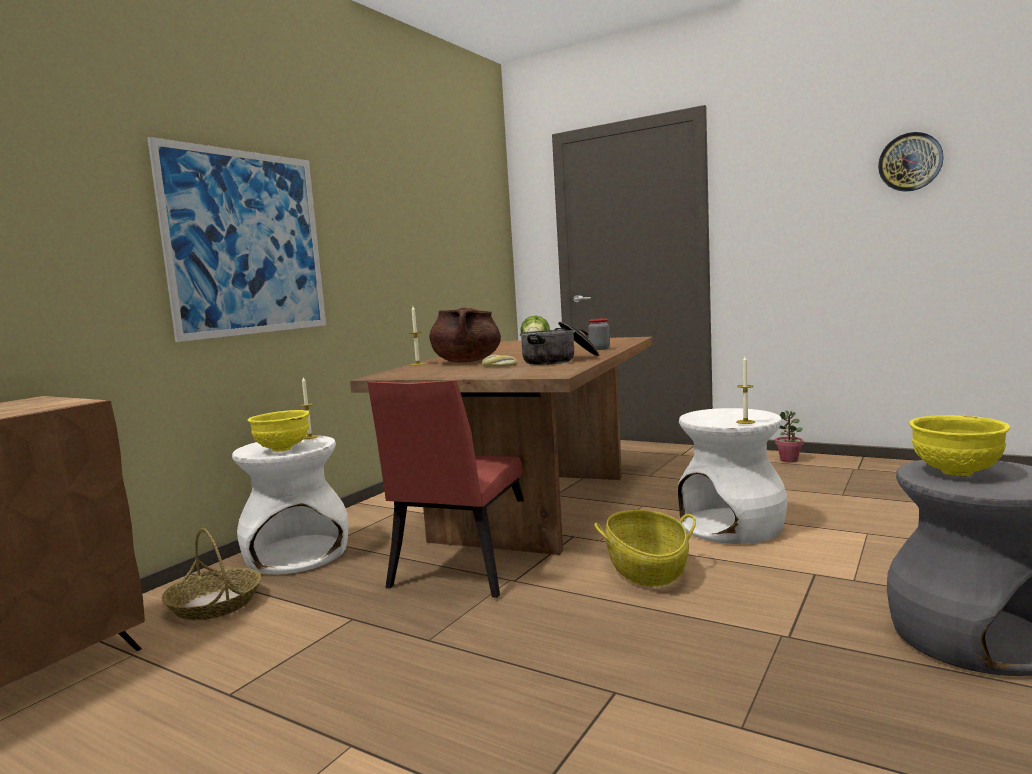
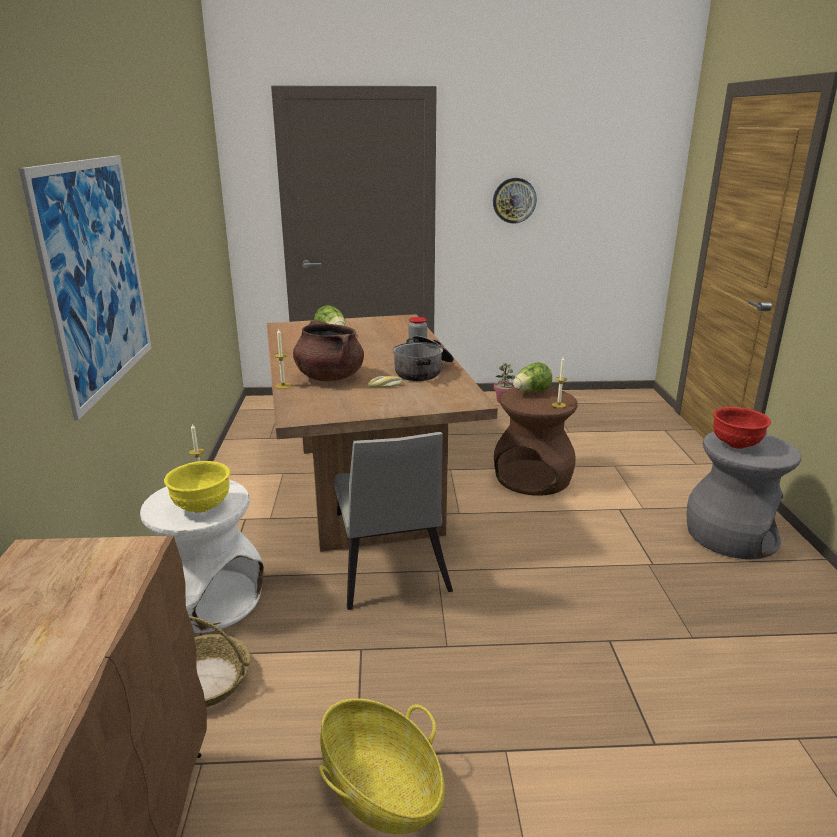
camera: 35 degrees left, 15 degrees up
(461, 570) = (388, 572): red chair -> grey chair
(646, 569) = (520, 533): basket -> basket (381, 789)
(731, 411) = (531, 392): none -> lettuce
(732, 527) = (533, 478): white stool -> brown stool
(910, 162) = (594, 166): wall clock -> wall clock (514, 200)
(955, 472) = (735, 445): yellow bowl -> red bowl

